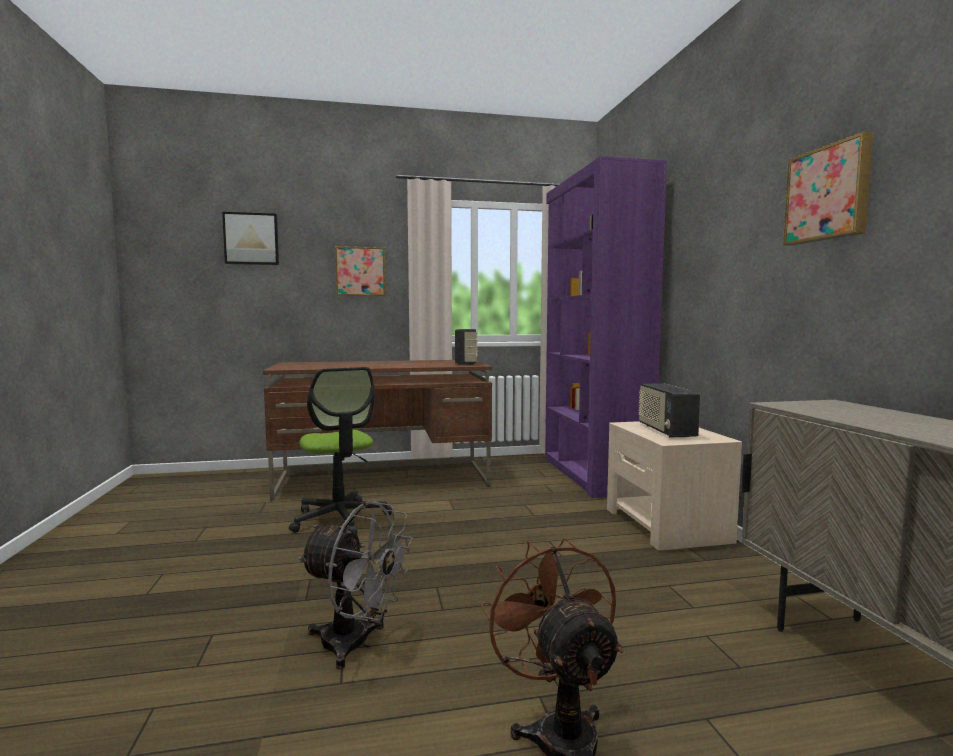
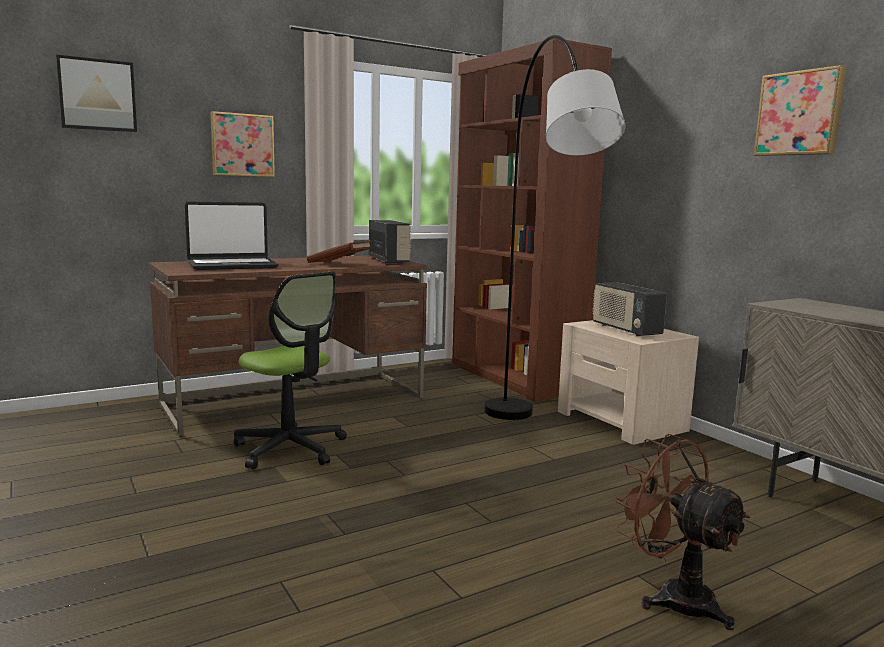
camera: 20 degrees left, 5 degrees up
(329, 365) = (232, 265): none -> laptop
(356, 644) = (442, 564): grey fan -> none
(417, 365) = (340, 264): none -> brown book
(552, 540) = (533, 446): none -> grey floor lamp
(592, 474) = (514, 377): purple bookcase -> brown bookcase

